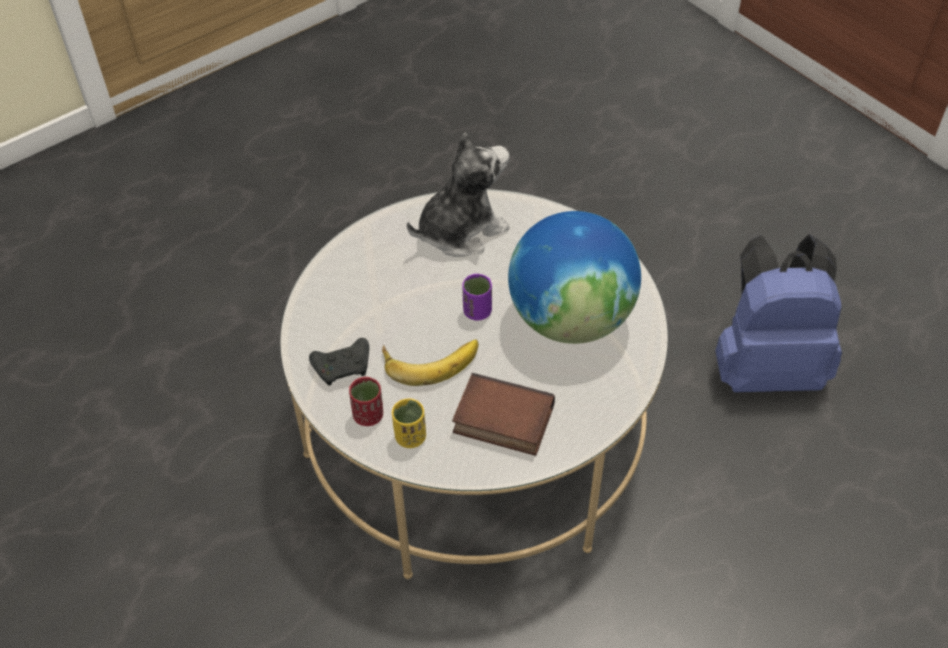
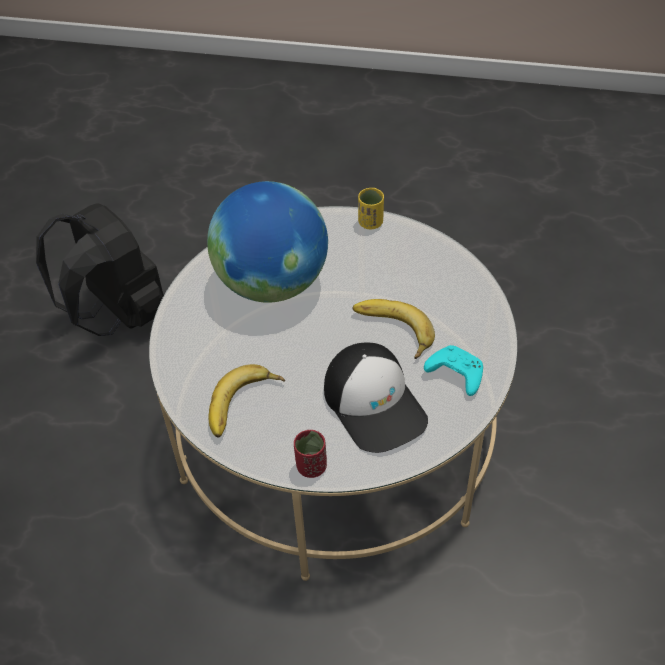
camera: 130 degrees left, 0 degrees up
(344, 367) = (454, 374): black game controller -> turquoise game controller
(368, 415) = (474, 330): red cup -> red cup (311, 466)
(377, 301) = (375, 403): none -> cap
(410, 437) = (462, 297): yellow cup -> yellow cup (370, 222)
(460, 230) = (245, 406): plush toy -> banana
(477, 311) = (319, 336): purple cup -> none
(501, 421) = (397, 262): book -> none
(766, 367) = (118, 314): blue backpack -> black backpack

